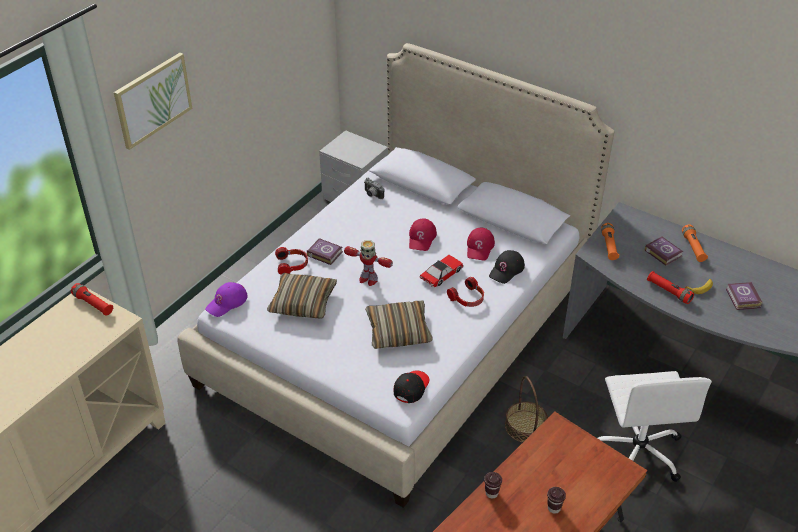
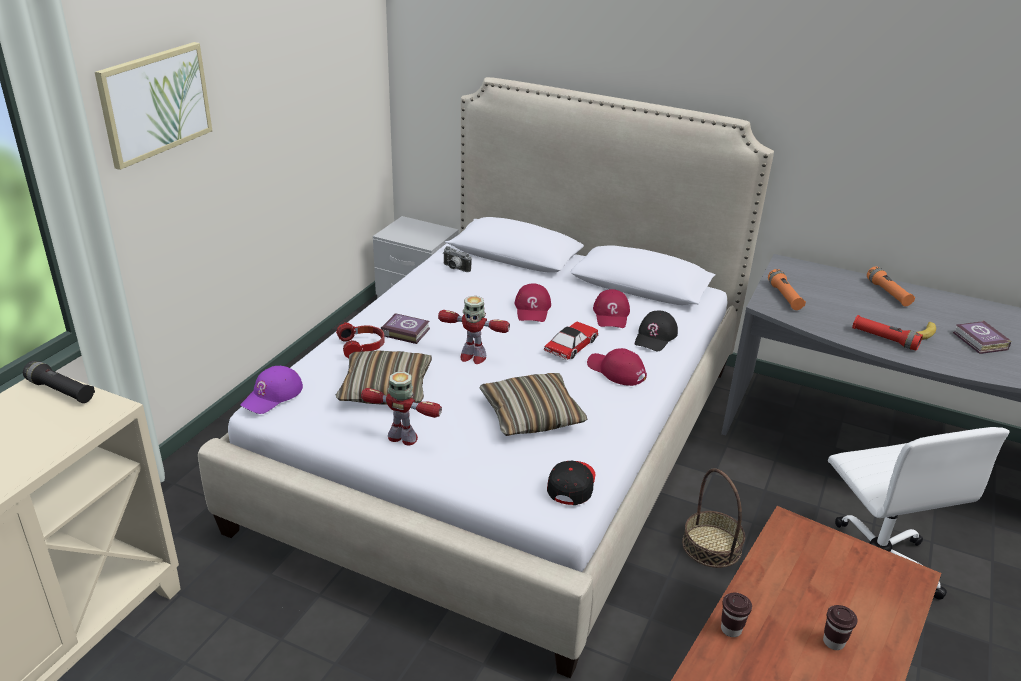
camera: 10 degrees left, 10 degrees down
(93, 304) = (61, 391): red flashlight -> black flashlight
(308, 343) = (403, 438): none -> toy robot
(468, 298) = (616, 371): headphones -> red cap
(663, 252) = (854, 300): book -> none

